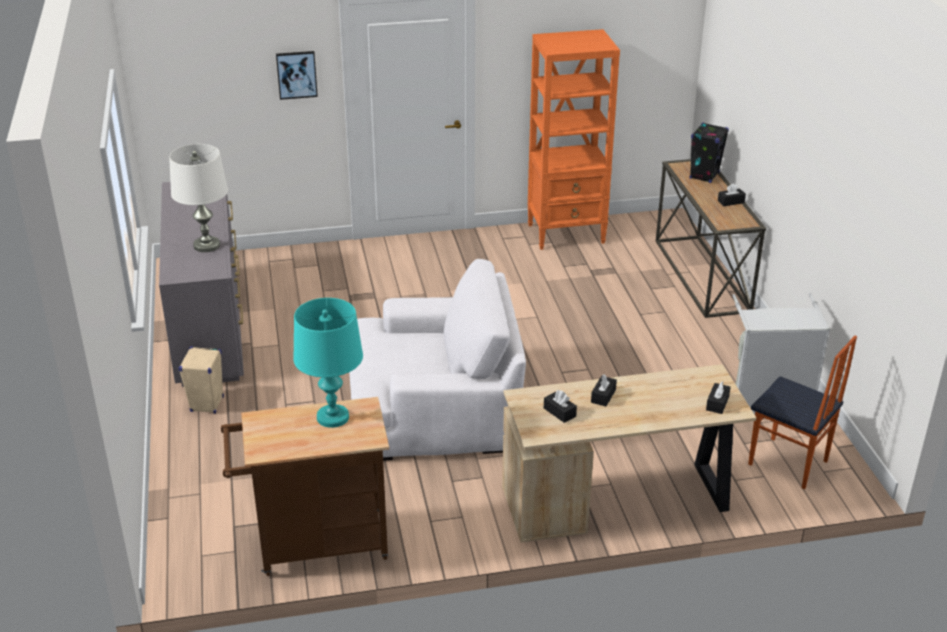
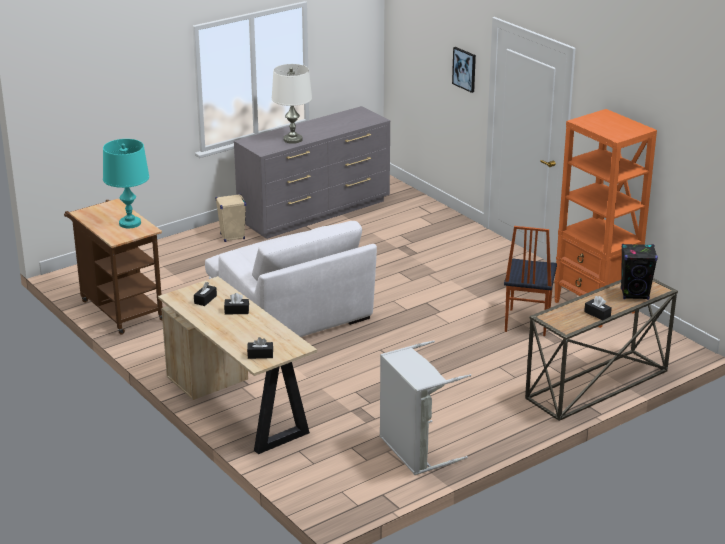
camera: 65 degrees right, 5 degrees down
(788, 464) = (339, 472): chair -> chair (526, 322)

